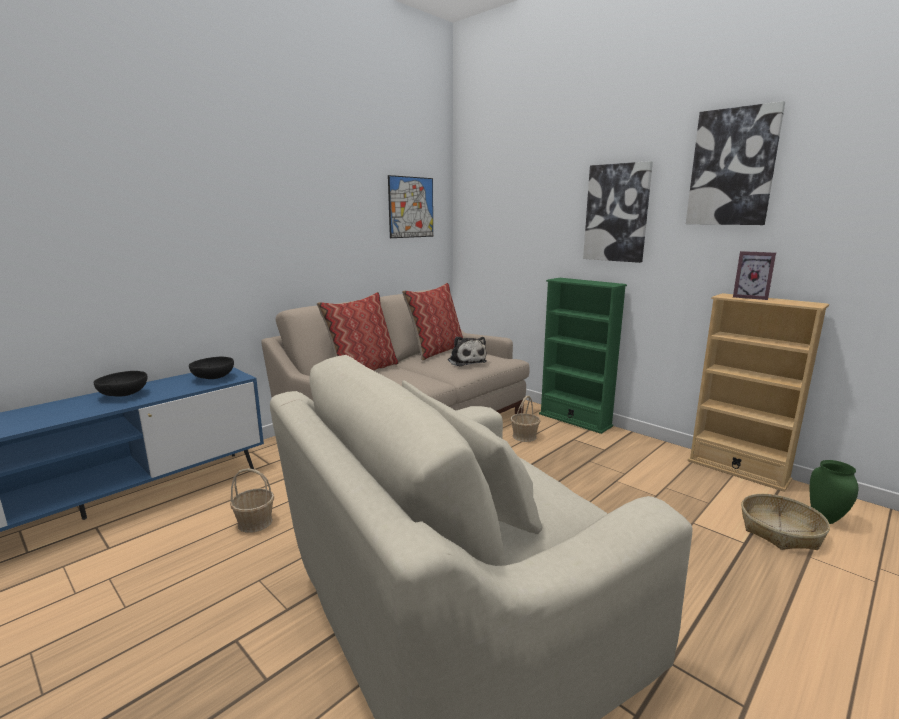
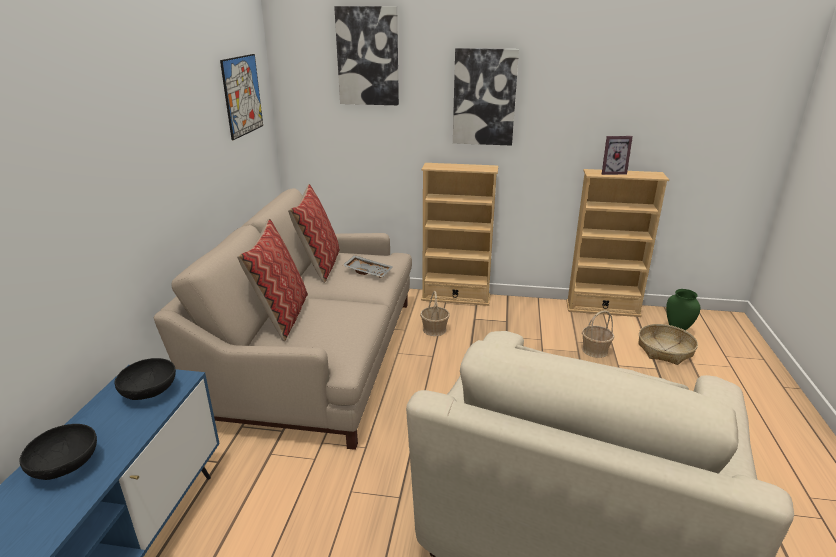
camera: 35 degrees left, 10 degrees up
(255, 522) = (295, 533): basket -> basket (594, 350)
(466, 361) = (368, 271): plush toy -> grey tray
(575, 420) = (455, 297): green bookcase -> beige bookcase
(732, 167) = (591, 60): picture -> picture (368, 56)

